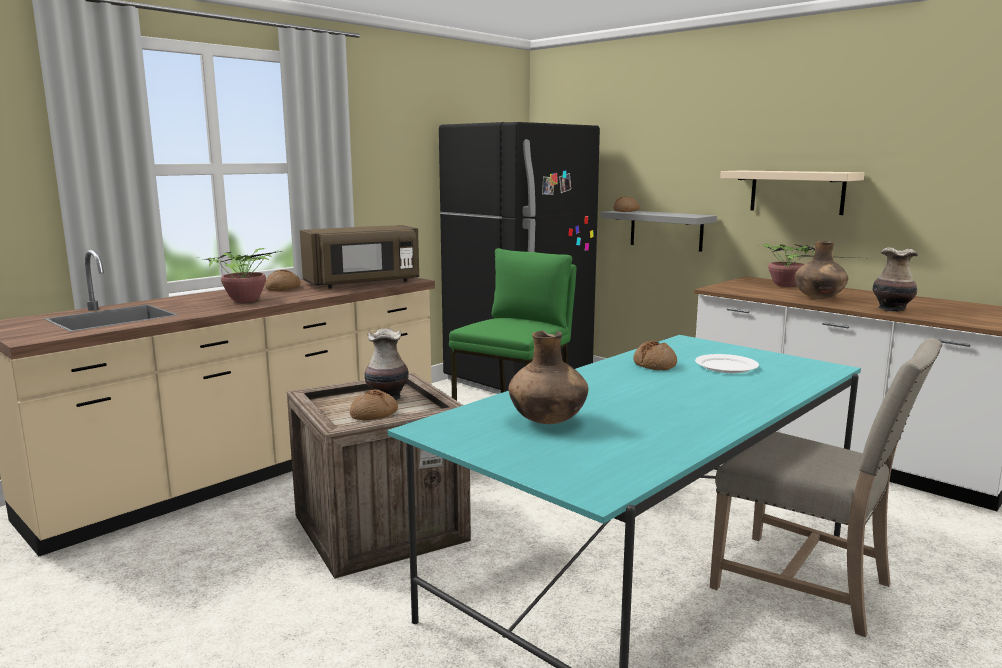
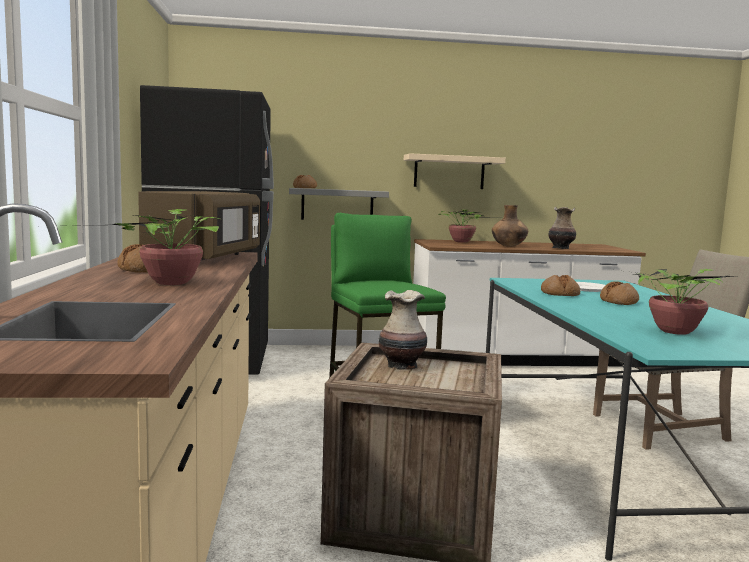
camera: 50 degrees left, 5 degrees down
(374, 414) = (446, 379): bread -> bread (619, 302)
(548, 421) = (671, 331): brown vase -> potted plant

